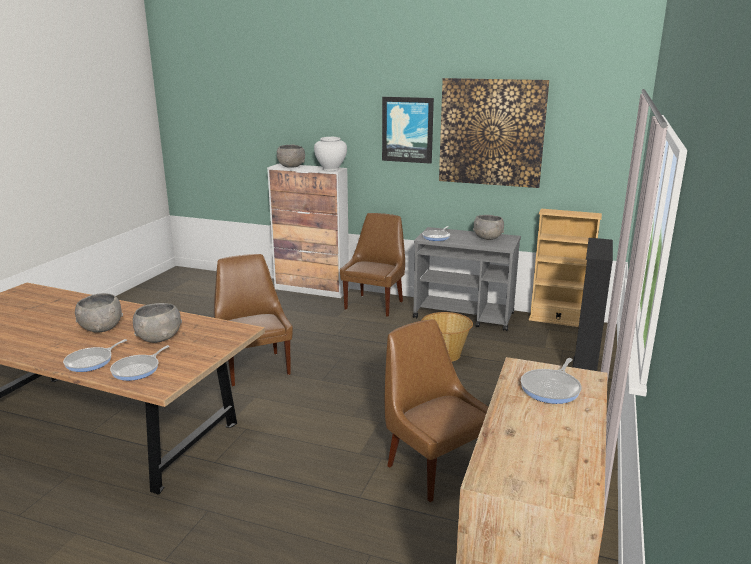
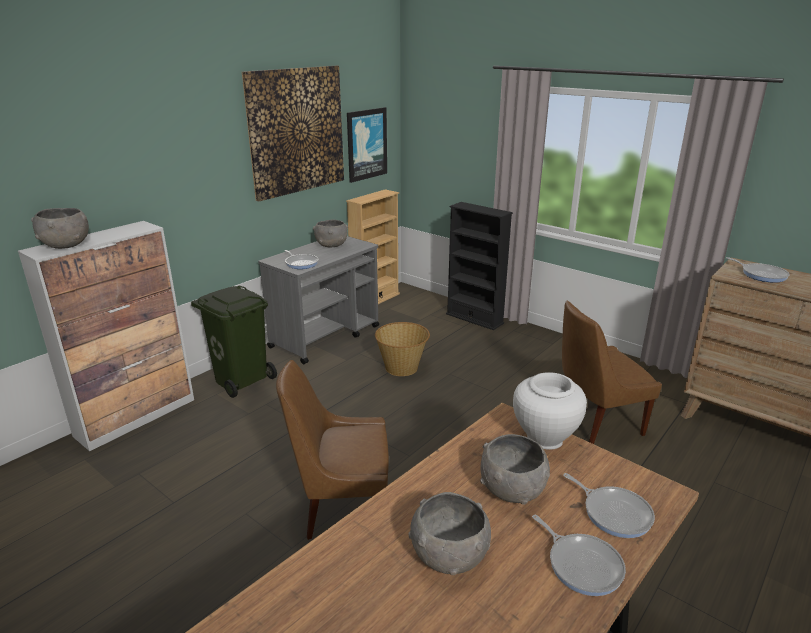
camera: 70 degrees left, 5 degrees up
(331, 169) = (135, 228): white vase -> white vase (544, 438)
(375, 304) = (242, 379): brown chair -> green trash can
(407, 129) = (210, 146): picture -> picture (366, 144)

